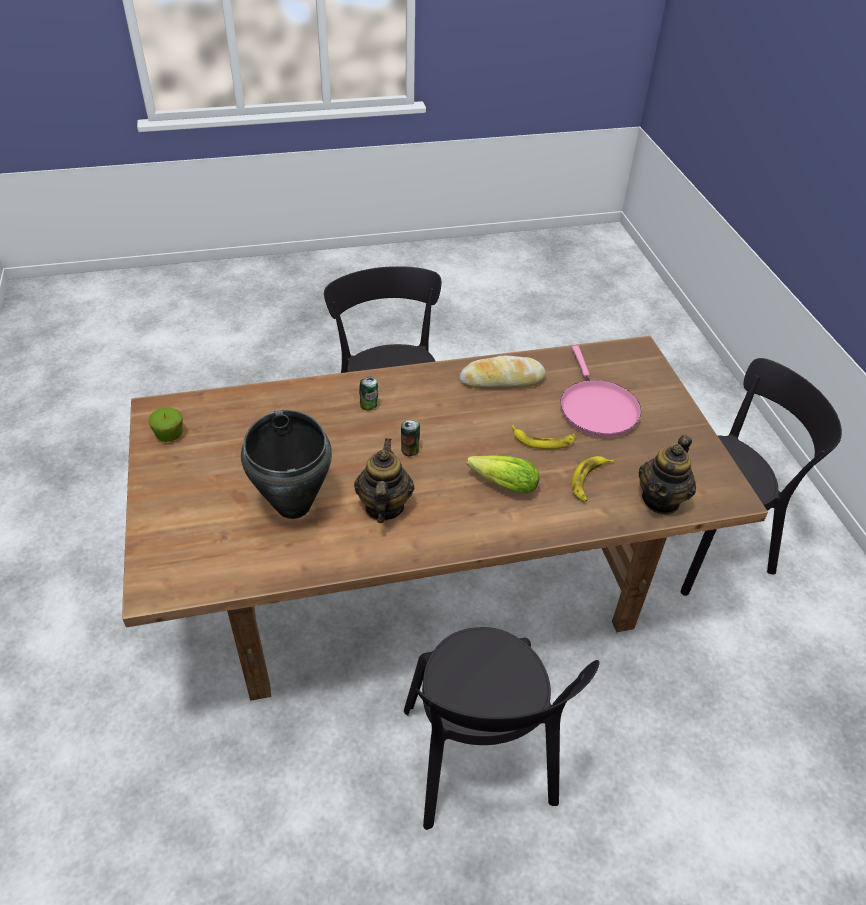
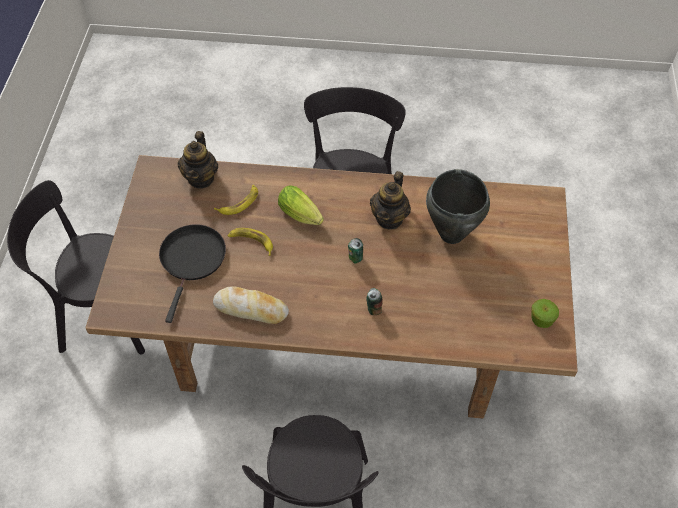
camera: 160 degrees left, 10 degrees up
(596, 408) = (192, 260): pink frying pan -> black frying pan
(661, 500) = (201, 178): teapot -> teapot turned 135 degrees clockwise

